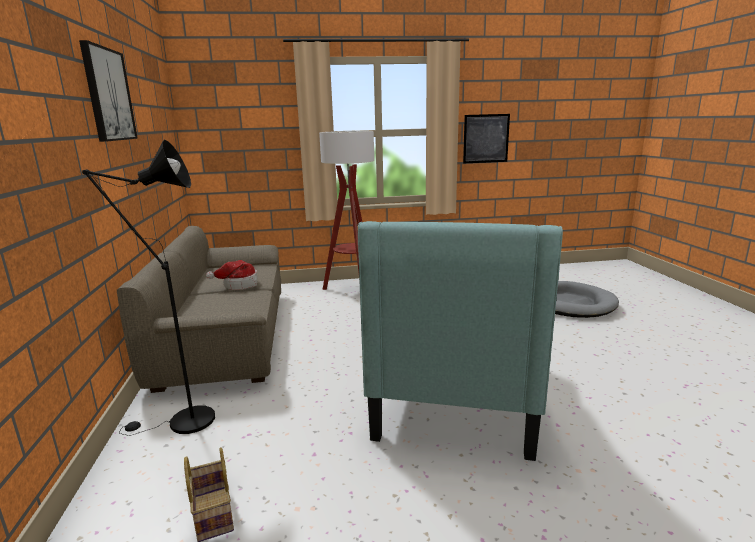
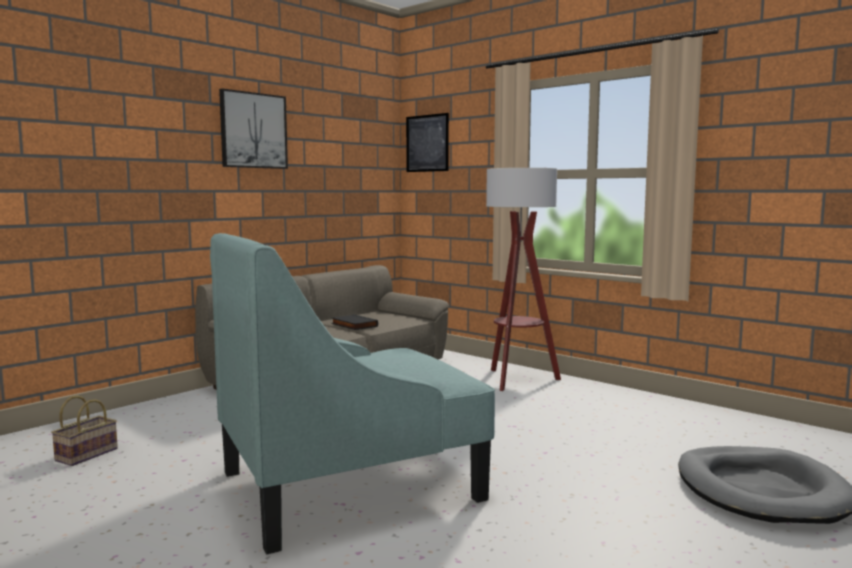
camera: 50 degrees right, 10 degrees down
(183, 422) = (185, 410): black floor lamp -> none
(239, 285) = (353, 325): hat -> black book
(486, 138) = (759, 184): picture -> picture (427, 143)

